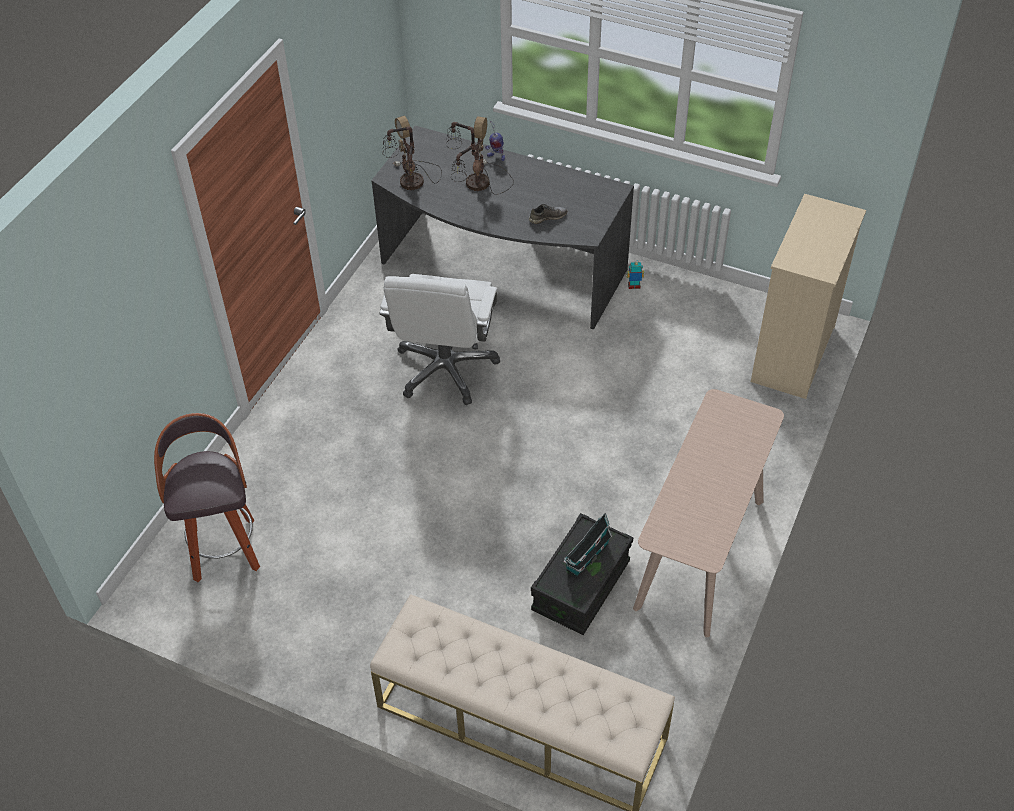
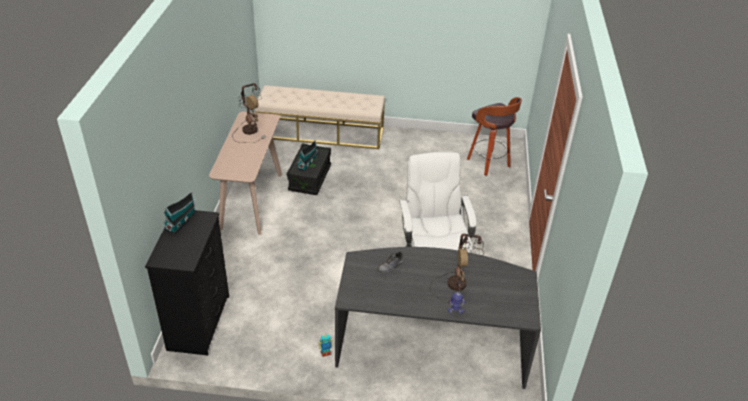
camera: 160 degrees right, 10 degrees down
(411, 183) = (505, 274): table lamp -> table lamp (250, 129)
(792, 354) = (199, 322): beige dresser -> black dresser
(823, 261) = (182, 221): none -> toy house

